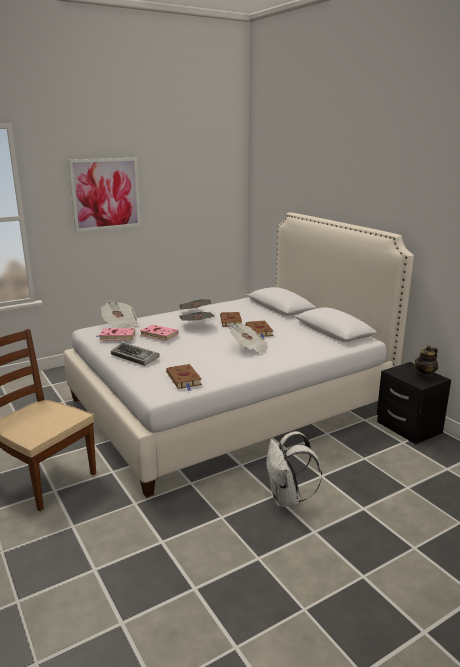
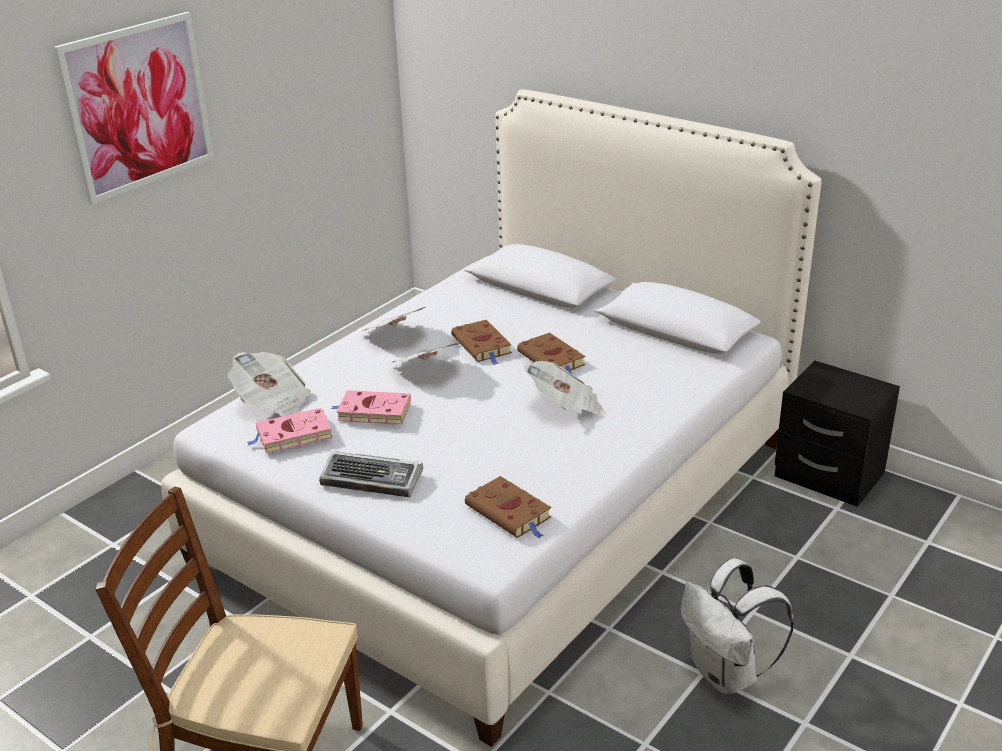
camera: 20 degrees left, 10 degrees up
(425, 375) = (856, 385): teapot -> none

